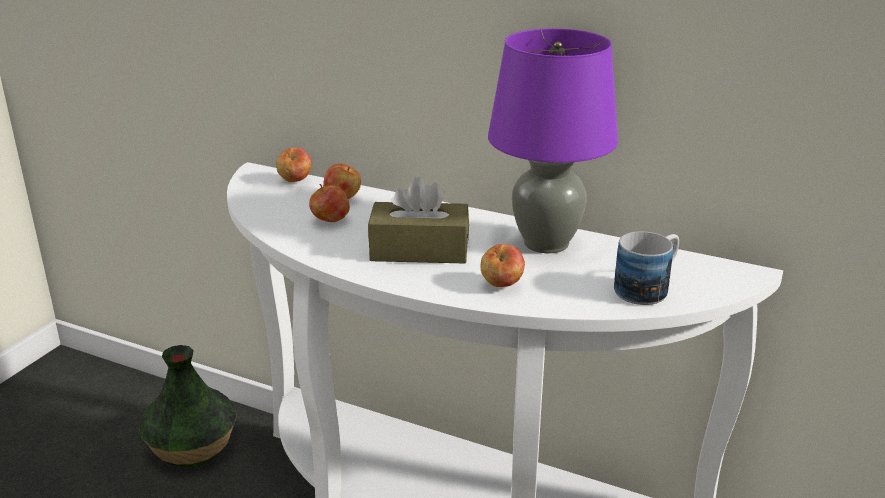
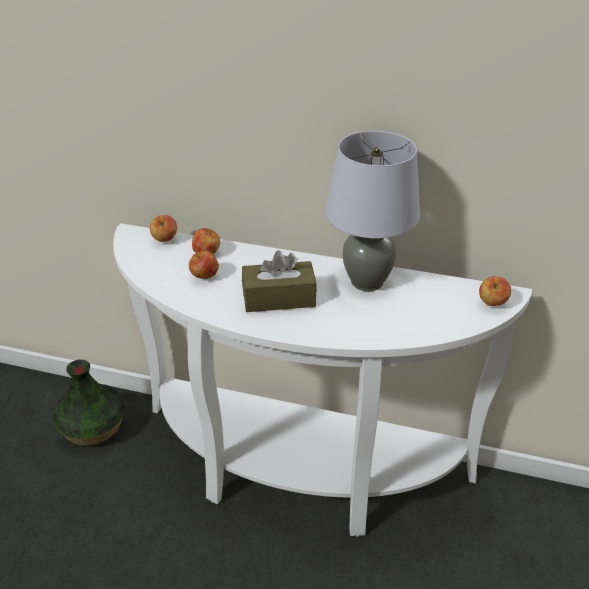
camera: 10 degrees left, 10 degrees up
(502, 286) = (346, 324): apple -> apple (492, 303)
(546, 243) = (367, 281): purple table lamp -> grey table lamp
(648, 288) = (447, 315): mug -> none

